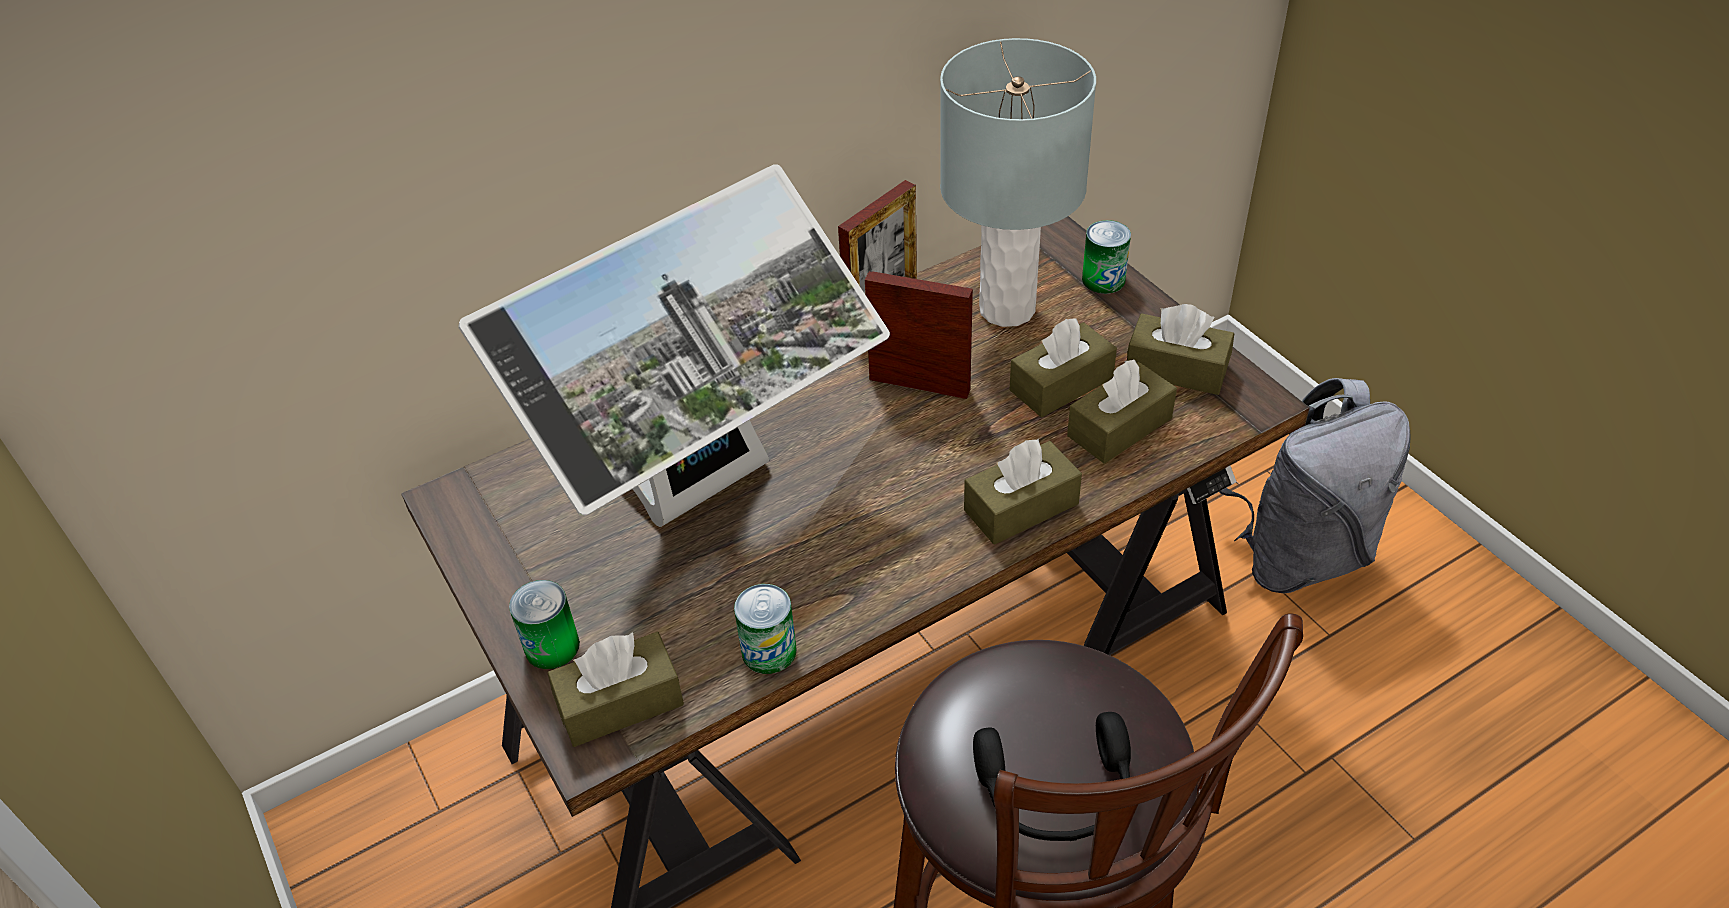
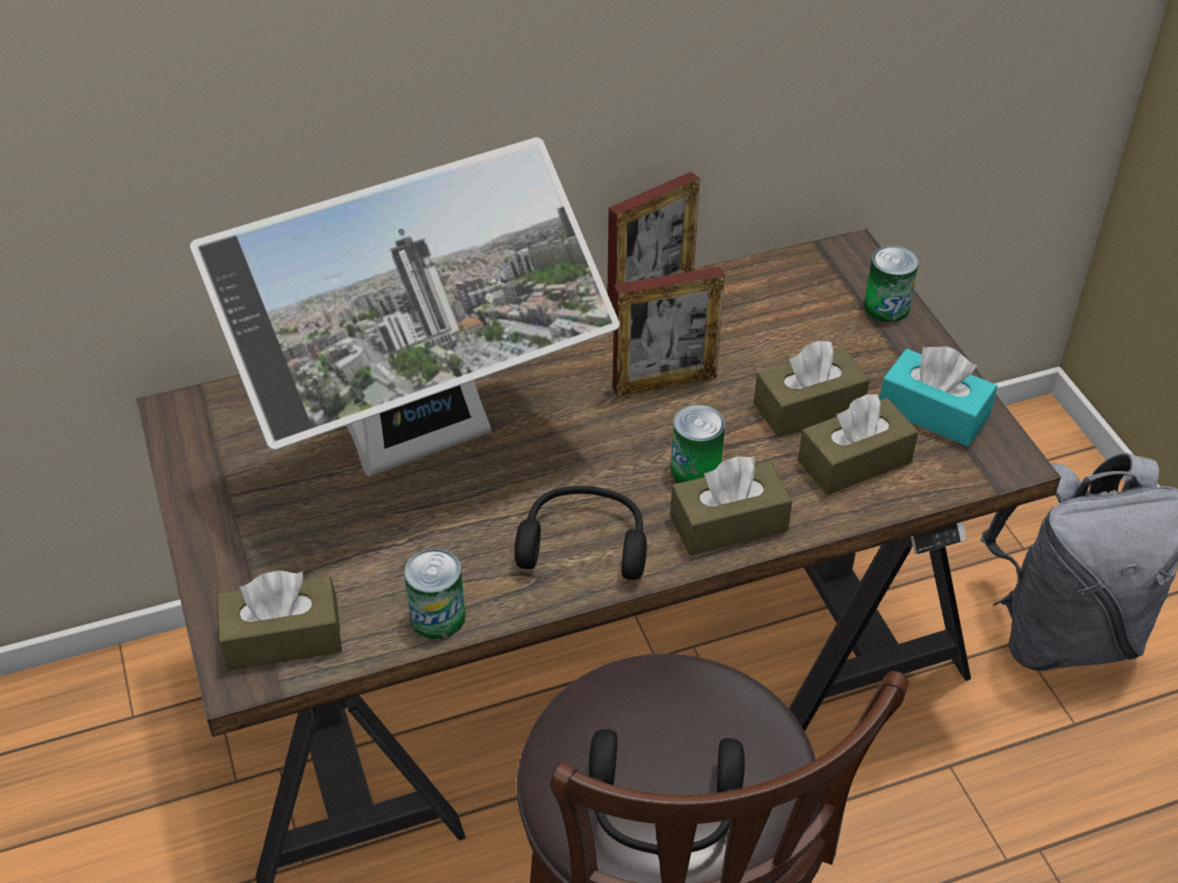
camera: 10 degrees right, 0 degrees up
(552, 646) = (234, 572): can -> can (695, 470)
(890, 551) = (584, 543): none -> black headphones
(919, 384) = (664, 382): picture frame -> picture frame turned 135 degrees clockwise
(1007, 309) = (777, 321): grey table lamp -> none
(1176, 369) = (933, 412): brown tissue box -> turquoise tissue box

